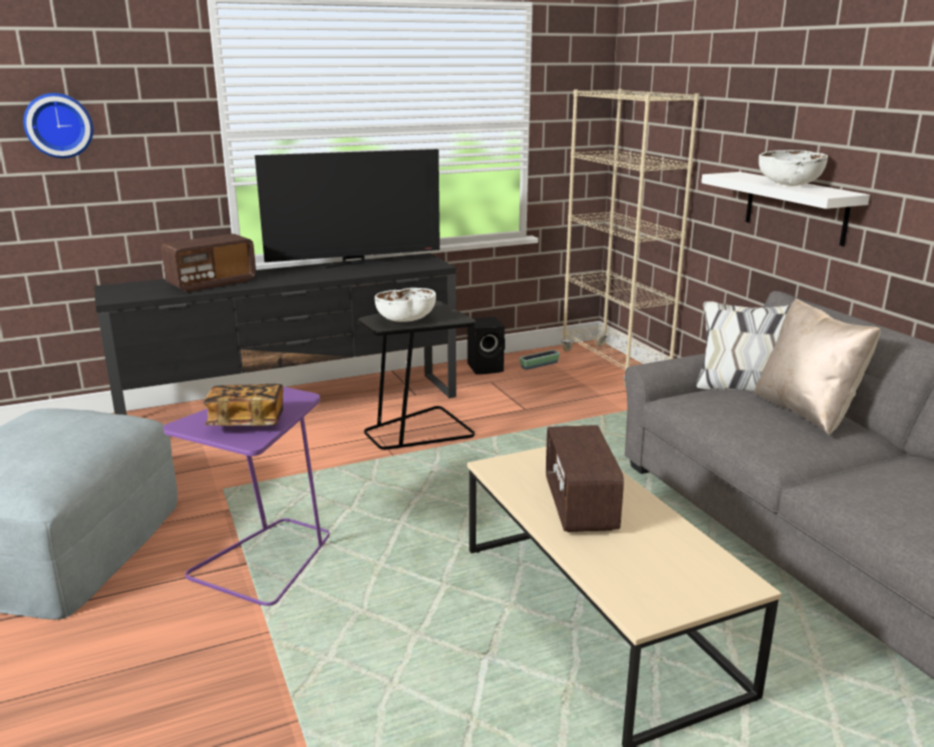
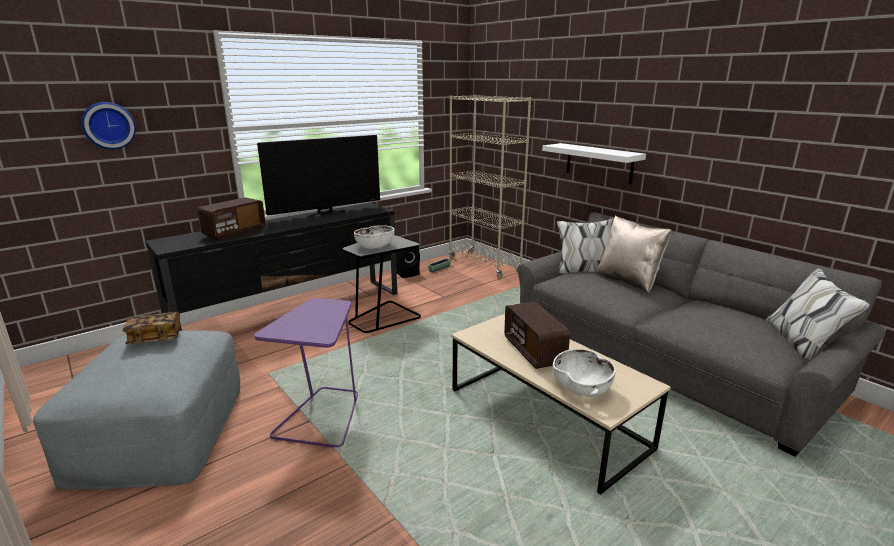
camera: 15 degrees left, 0 degrees up
(247, 422) = (312, 325): book -> book (155, 338)
(790, 184) = (598, 149): white bowl -> white bowl (582, 388)

